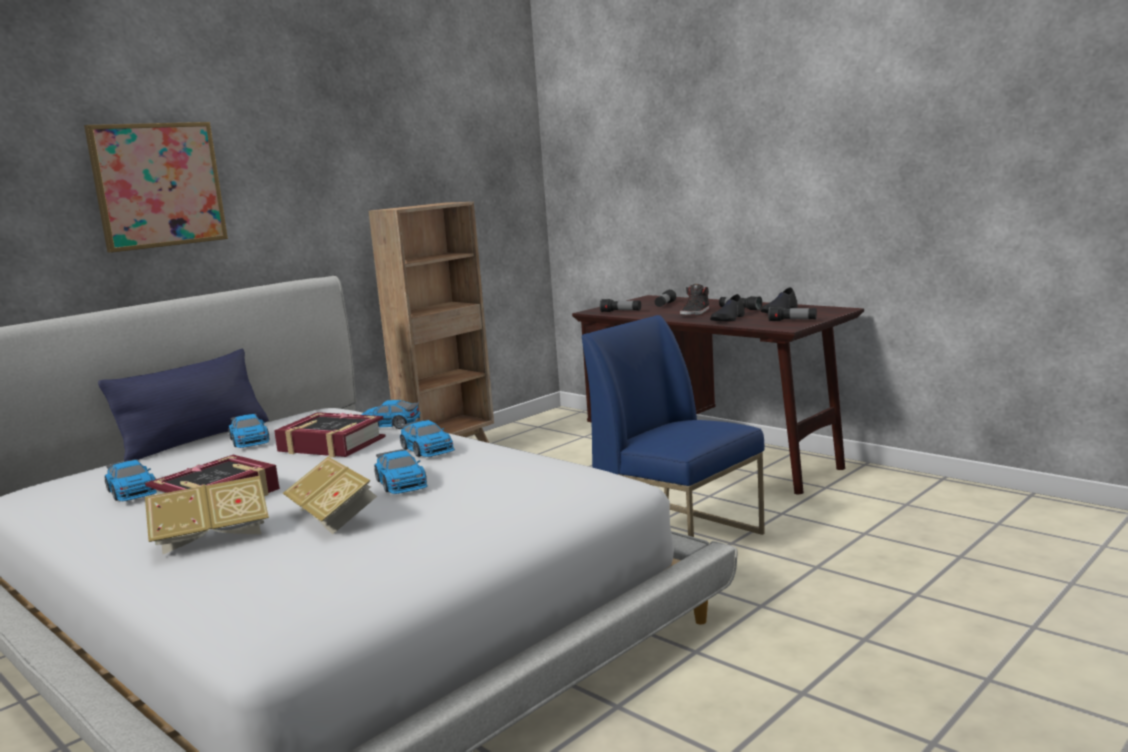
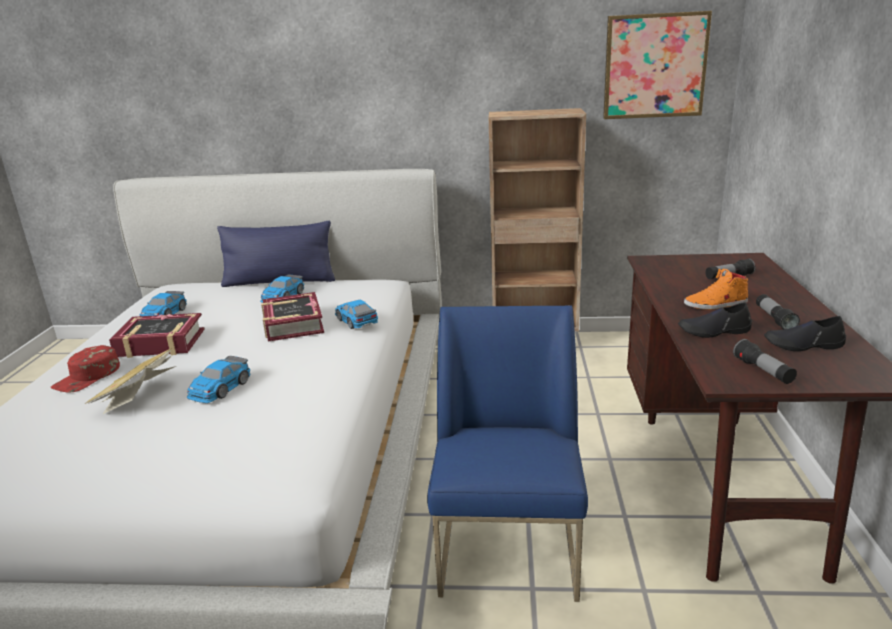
camera: 50 degrees right, 10 degrees up
(158, 185) = (303, 81): picture -> picture (654, 66)
(211, 537) = (87, 377): book -> red cap
(427, 449) = (306, 361): toy car -> none
(621, 312) = (663, 271): flashlight -> none
(695, 313) = (716, 304): black shoe -> orange shoe

